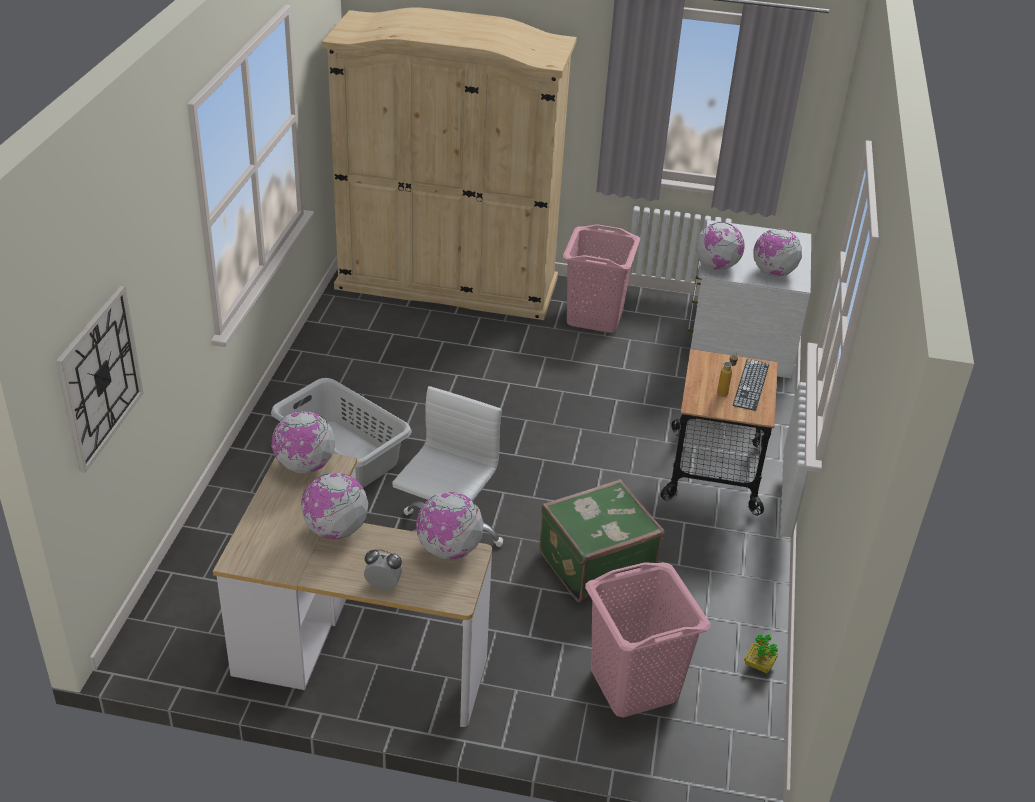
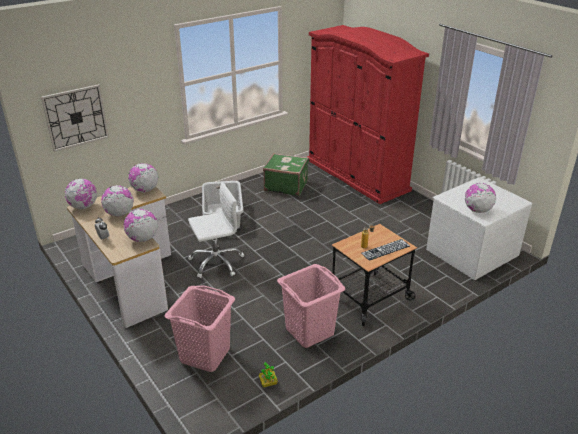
camera: 45 degrees right, 5 degrees down
(447, 283) = (357, 174): beige wardrobe -> red wardrobe
(594, 563) = (259, 302): green suitcase -> green suitcase (286, 185)
(595, 317) = (407, 212): pink laundry basket -> pink laundry basket (310, 331)
(717, 266) = (449, 196): globe -> globe (84, 207)

